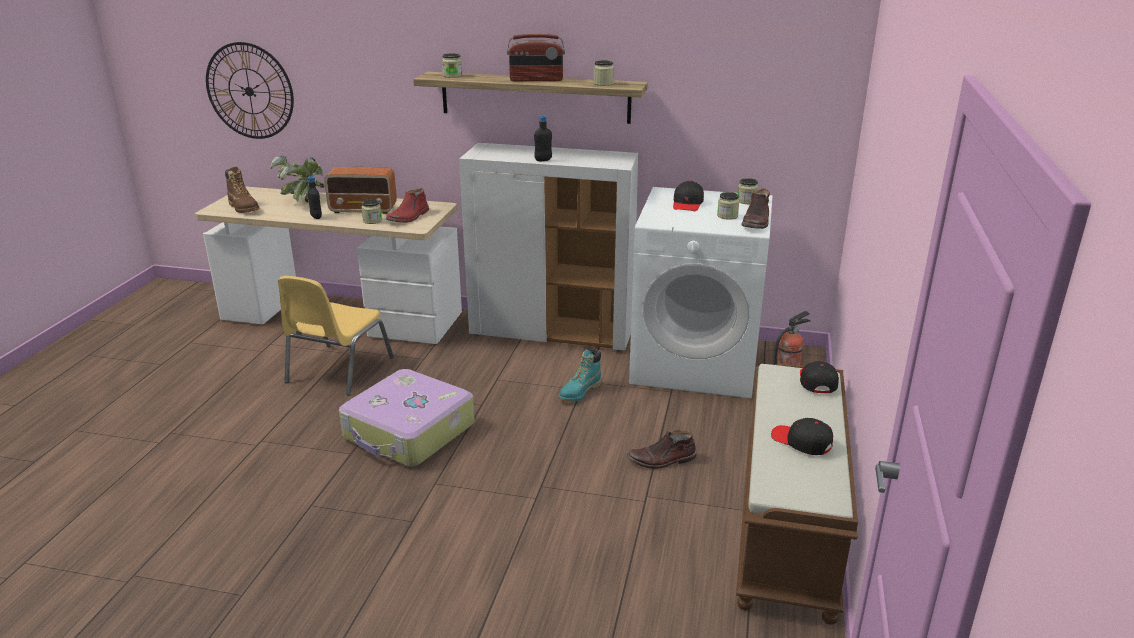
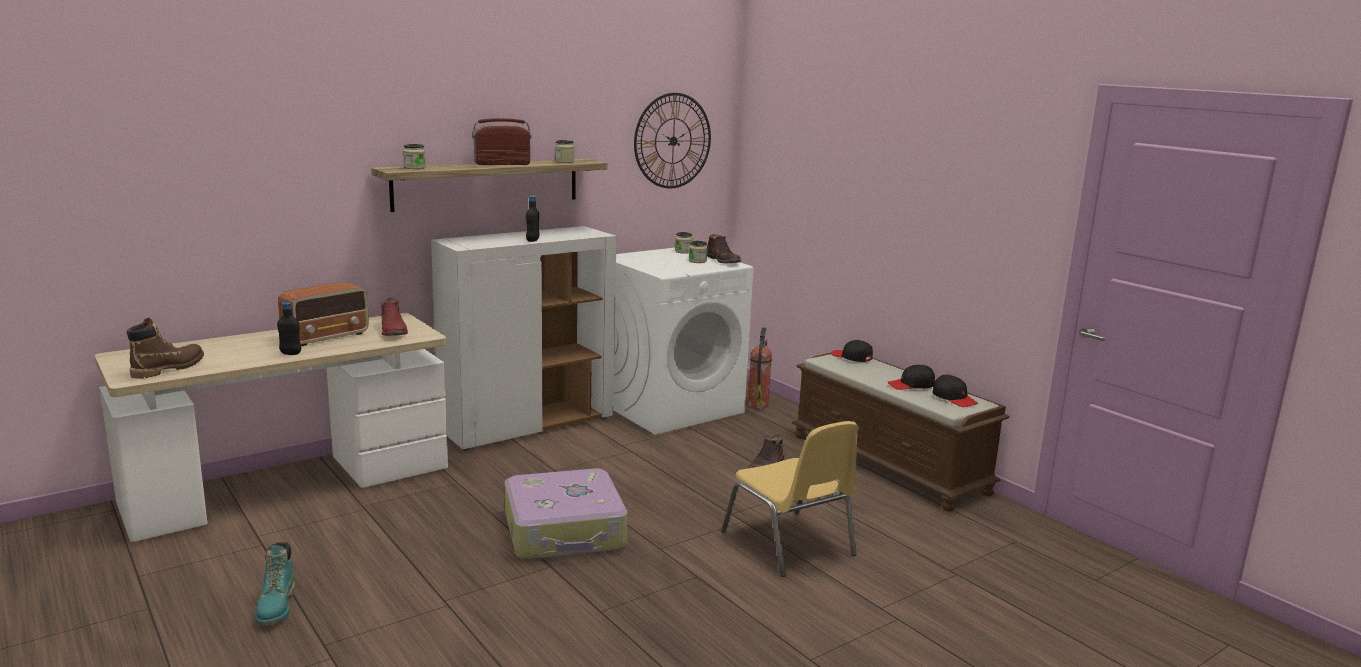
camera: 50 degrees left, 10 degrees down
(244, 208) = (169, 368): brown boot -> brown boot turned 60 degrees counterclockwise
(249, 91) = (112, 217): wall clock -> wall clock (673, 141)
(303, 200) = (227, 346): potted plant -> none
(338, 370) = (393, 523): yellow chair -> yellow chair (790, 544)
(372, 221) = (364, 341): jar -> none
(536, 80) = (502, 164): radio -> radio turned 150 degrees counterclockwise
(580, 392) = (634, 453): turquoise boot -> turquoise boot (276, 608)
(687, 204) = (653, 260): black cap -> black cap (954, 398)

